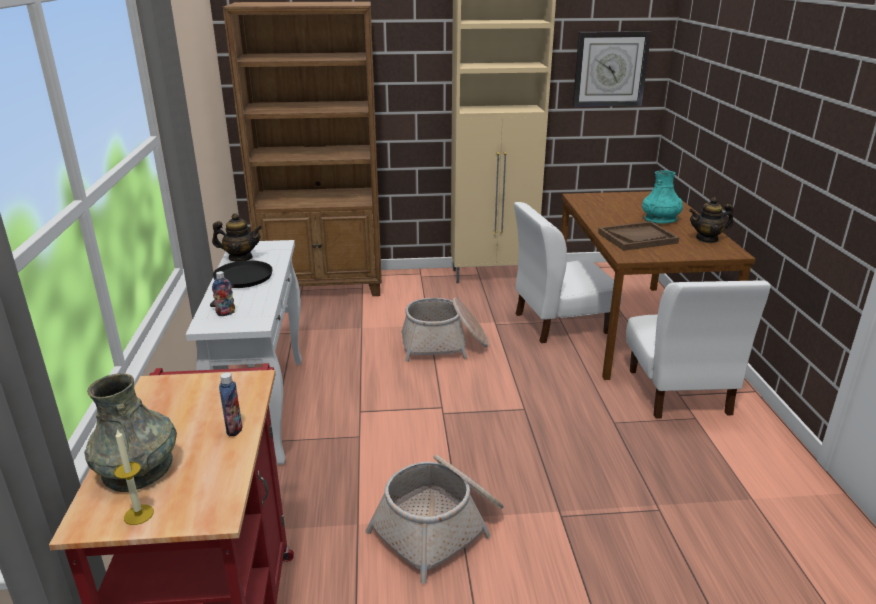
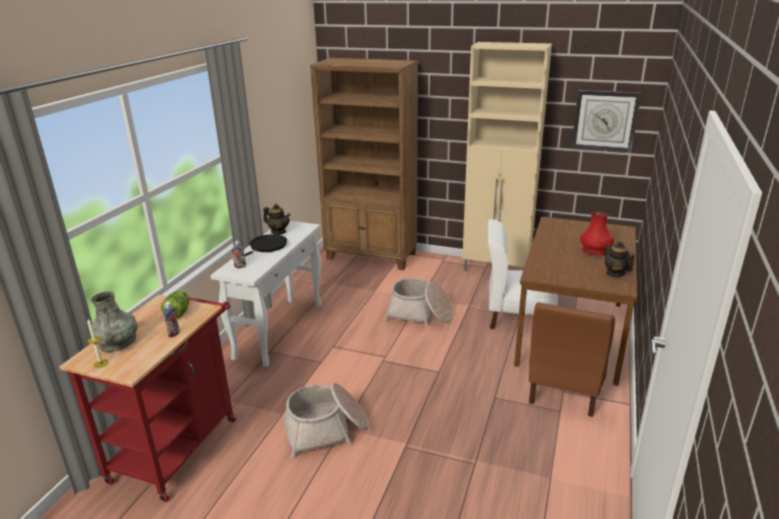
camera: 25 degrees right, 0 degrees up
(206, 394) = (178, 312): none -> lettuce
(637, 238) = (558, 263): brown tray -> none
(660, 219) = (595, 251): turquoise vase -> red vase
(678, 392) = (564, 389): white chair -> brown chair
(707, 239) = (615, 273): teapot -> teapot turned 45 degrees clockwise

